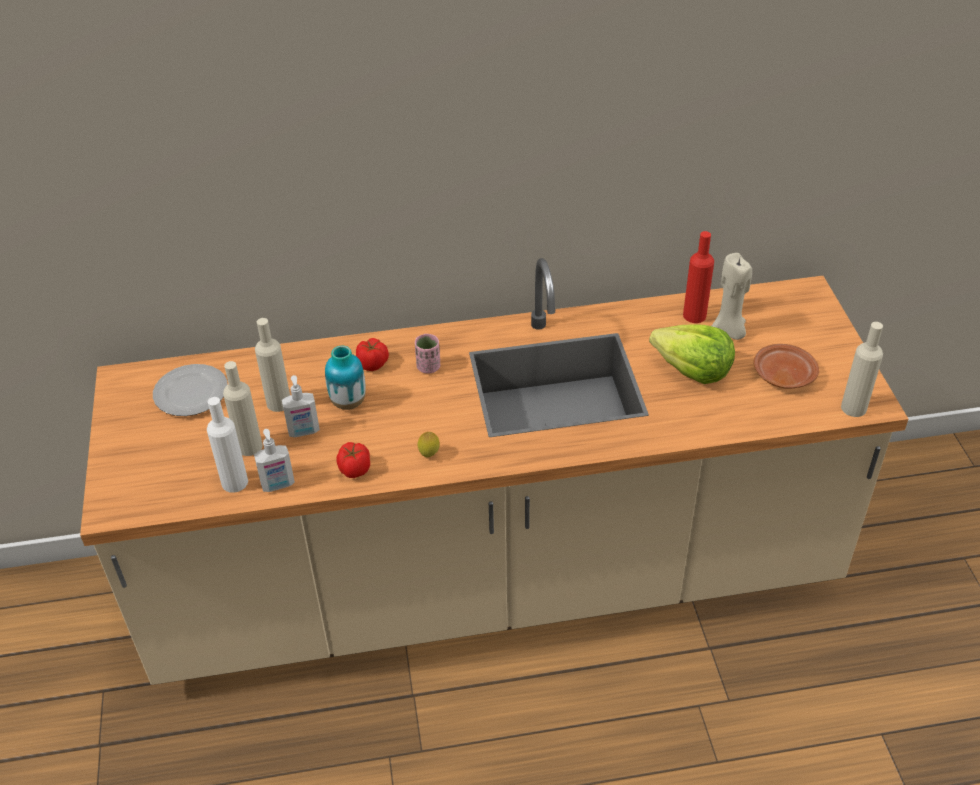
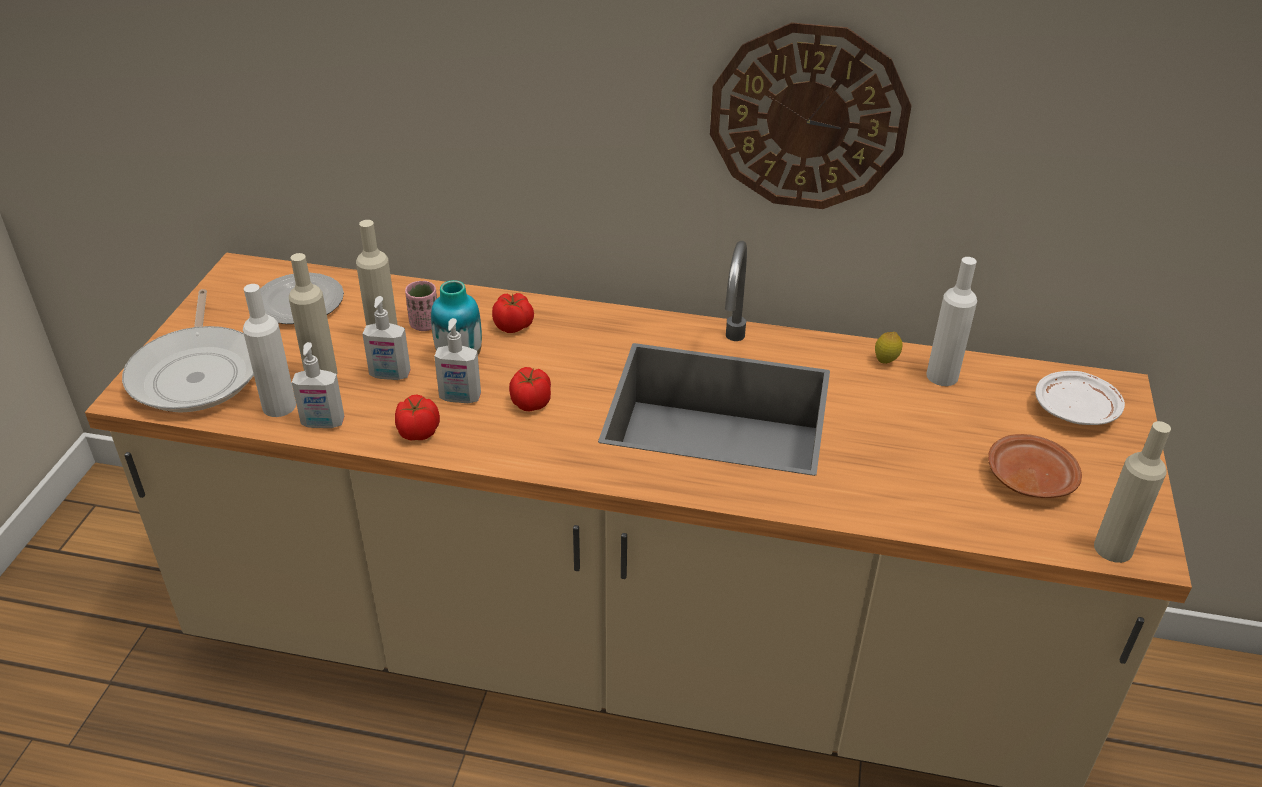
camera: 20 degrees right, 5 degrees down
(150, 475) = (197, 373): none -> frying pan
(369, 434) = (460, 398): none -> soap dispenser
(423, 422) = (530, 403): none -> tomato
(428, 367) = (575, 346): pink cup -> pink cup (424, 324)
(429, 455) = (514, 441): lemon -> lemon (885, 362)
(571, 158) = (808, 118): none -> wall clock
(692, 370) = (905, 438): lettuce -> none
(694, 315) = (942, 376): red bottle -> white bottle
(728, 332) = (978, 407): beige candle -> none
(790, 315) = (1076, 410): none -> white plate

